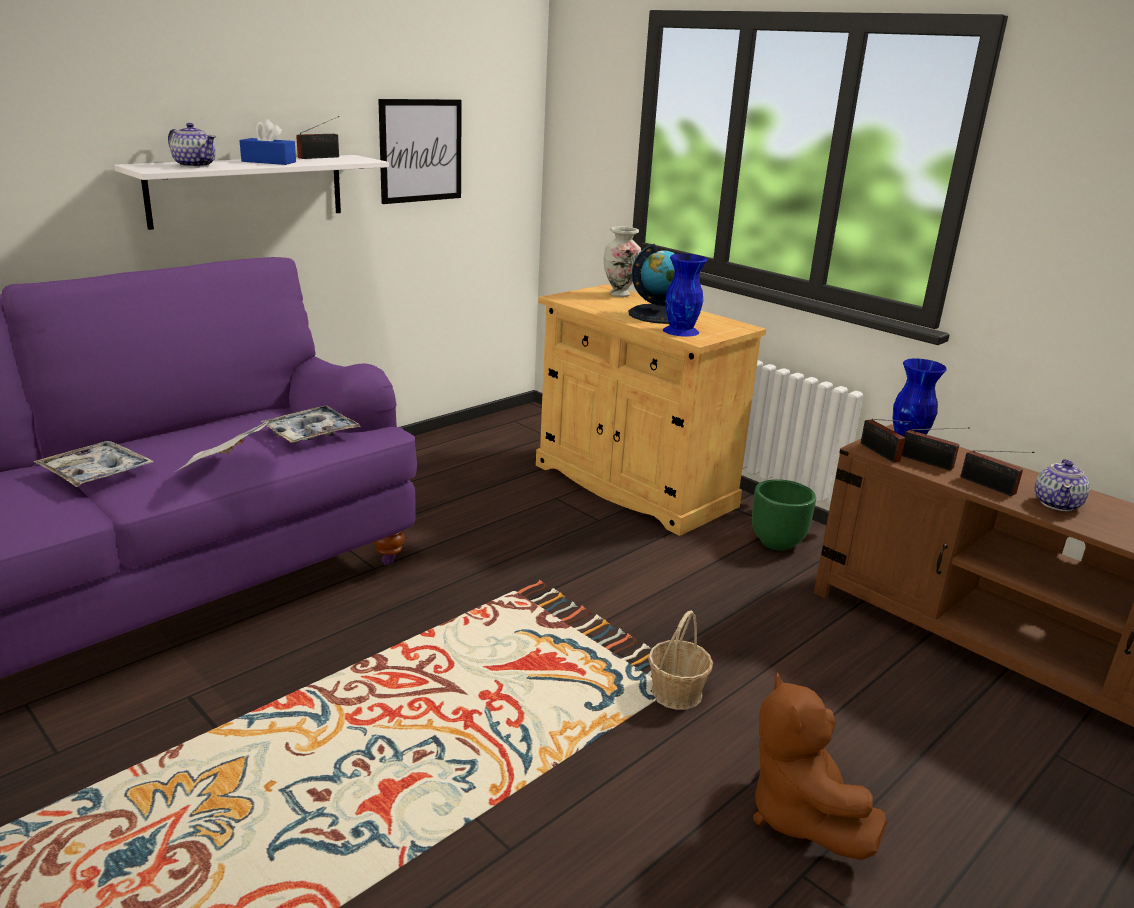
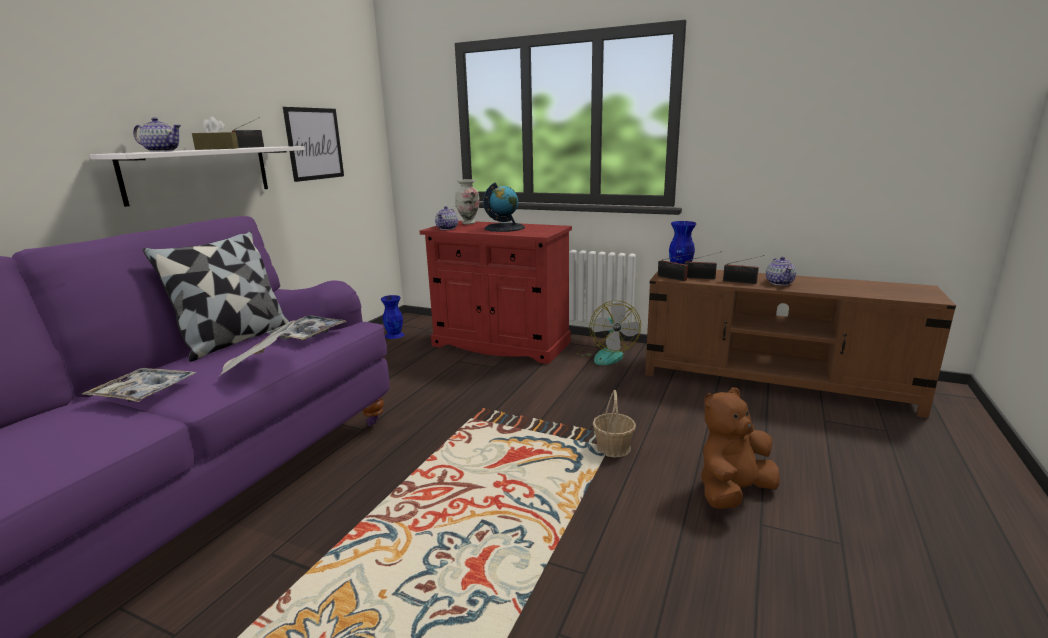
camera: 20 degrees left, 5 degrees down
(231, 422) = (235, 340): none -> pillow
(269, 162) = (217, 149): blue tissue box -> brown tissue box
(579, 300) = (447, 228): none -> teapot
(633, 485) = (501, 344): beige cabinet -> red cabinet
(681, 331) = (527, 232): blue vase -> blue vase (395, 335)
(778, 543) = (606, 355): green planter -> fan
(799, 815) = (732, 492): brown plush toy -> brown plush toy turned 90 degrees clockwise

